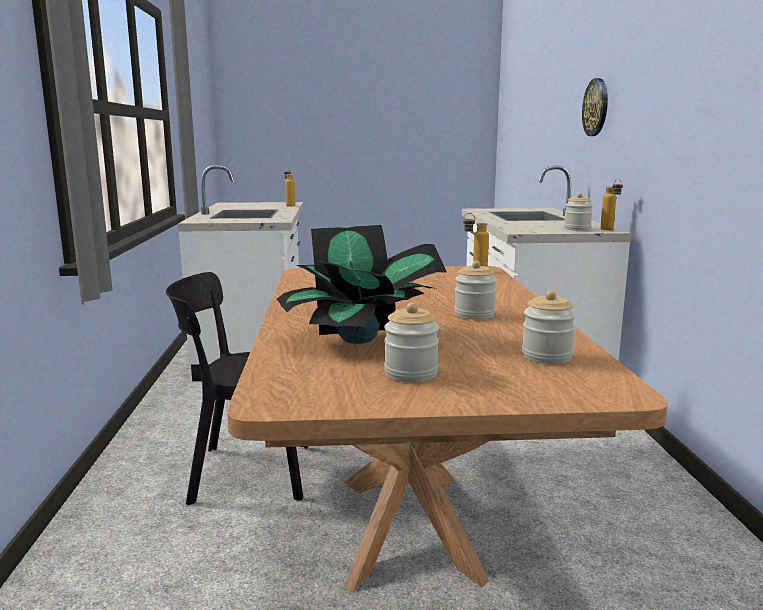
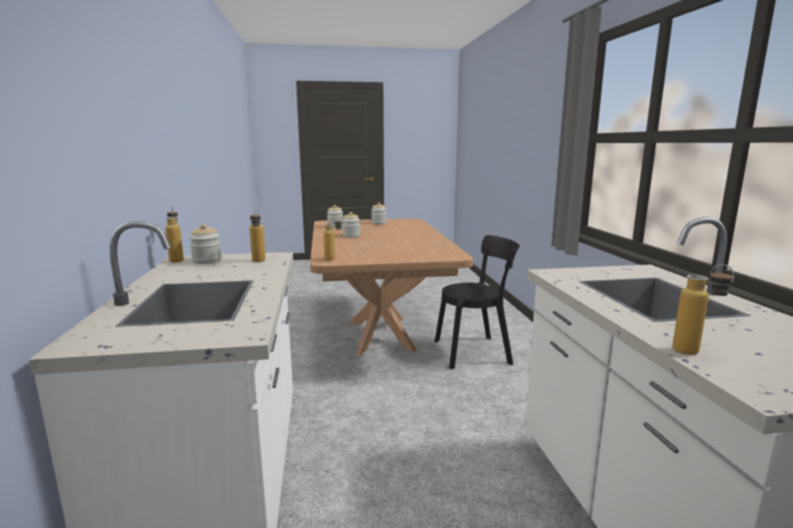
camera: 175 degrees right, 0 degrees up
(360, 339) = (397, 229): potted plant -> none
(525, 228) = (258, 262): none -> bottle
(596, 107) = (79, 124): wall clock -> none

